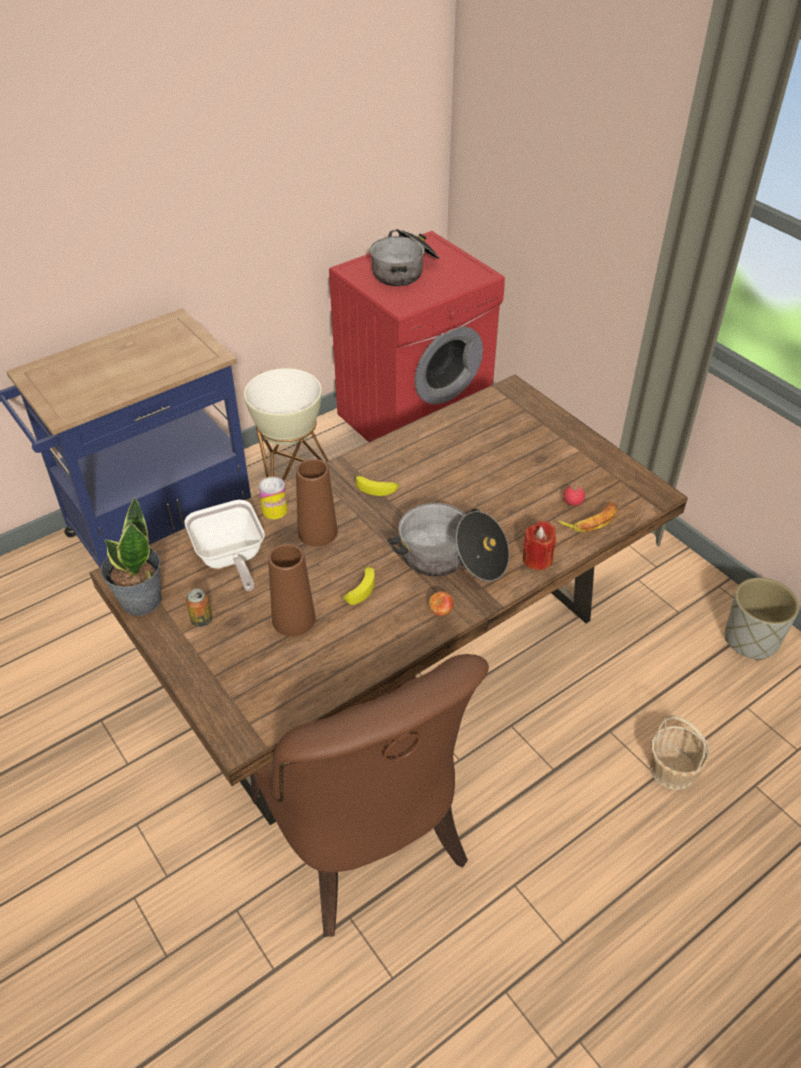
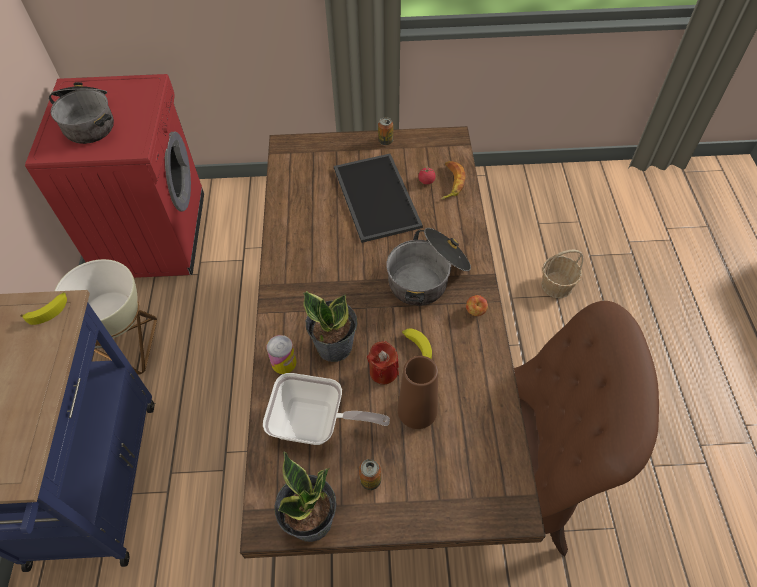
camera: 55 degrees left, 10 degrees up
(317, 532) = (334, 345): brown vase -> potted plant
(377, 488) = (318, 281): banana -> banana (49, 310)
(513, 476) = (374, 196): none -> tray
(537, 559) = (464, 230): red candle -> red candle (383, 371)
(594, 449) = (385, 141): none -> can
(751, 640) = (495, 189): grey planter -> none

